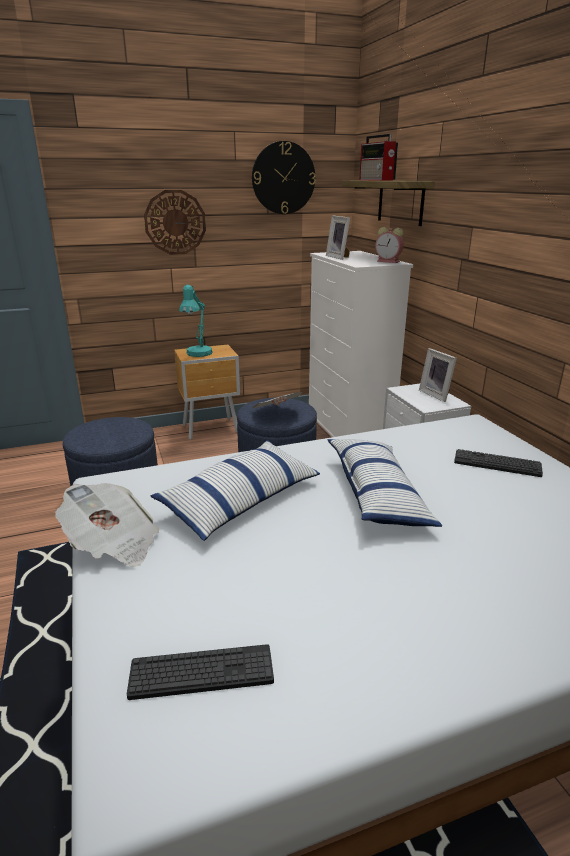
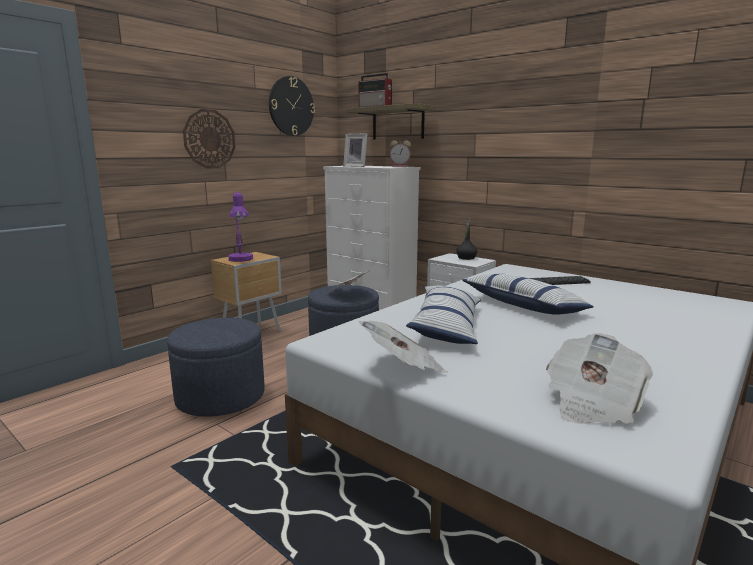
camera: 30 degrees left, 10 degrees down
(197, 354) = (241, 260): turquoise table lamp -> purple table lamp
(201, 672) = (591, 403): keyboard -> newspaper
(436, 395) = (466, 258): picture frame -> black bottle

